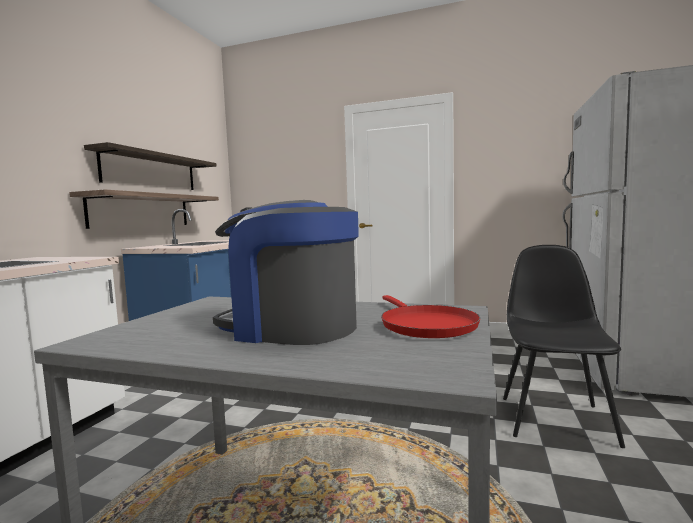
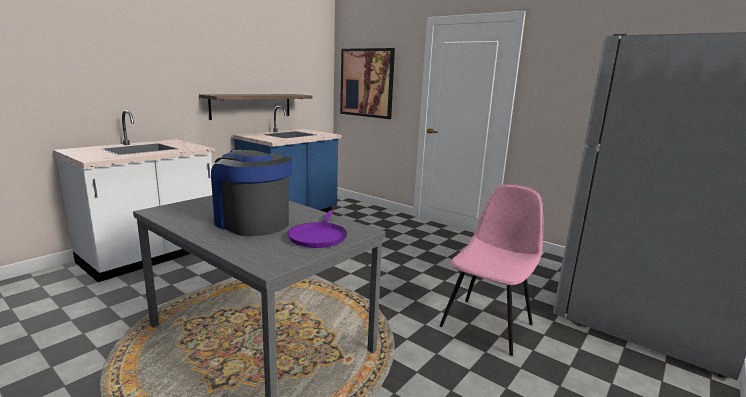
camera: 20 degrees right, 10 degrees up
(151, 171) = (261, 74): shelf -> none
(275, 183) = (366, 83): none -> picture
(425, 325) = (318, 237): red frying pan -> purple frying pan
(556, 419) = (487, 324): black chair -> pink chair

